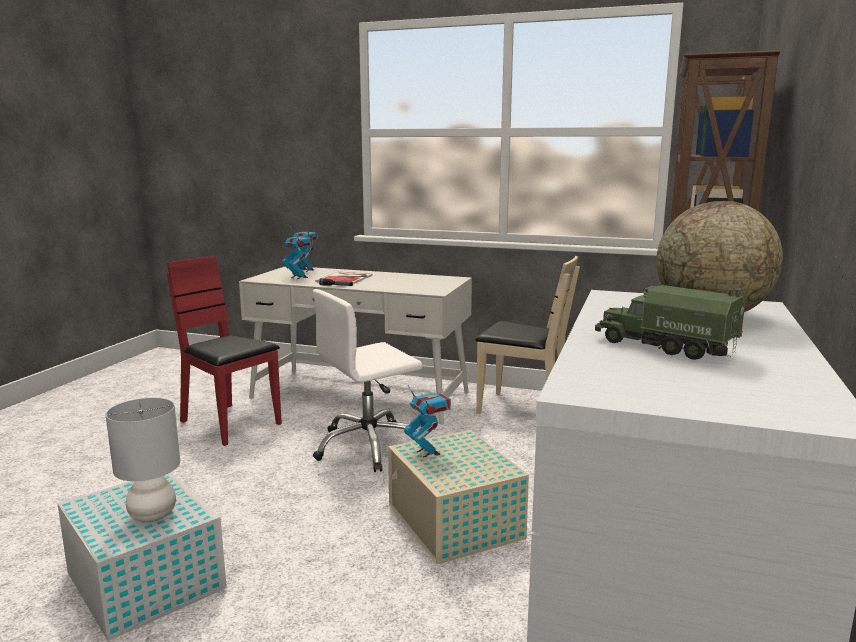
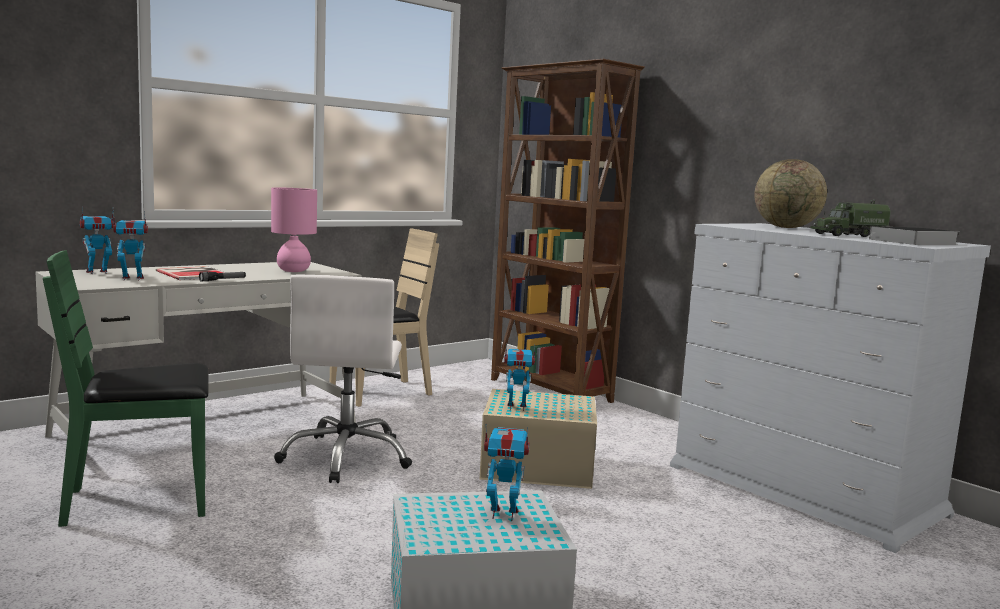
camera: 60 degrees left, 5 degrees down
(153, 515) = (503, 514): grey table lamp -> toy robot
(229, 424) = (140, 501): red chair -> green chair
(414, 285) = (293, 271): none -> pink table lamp
(668, 383) = (912, 242): none -> book

